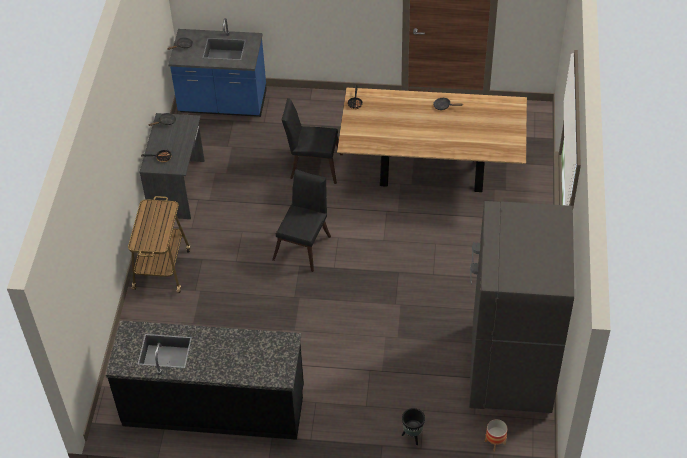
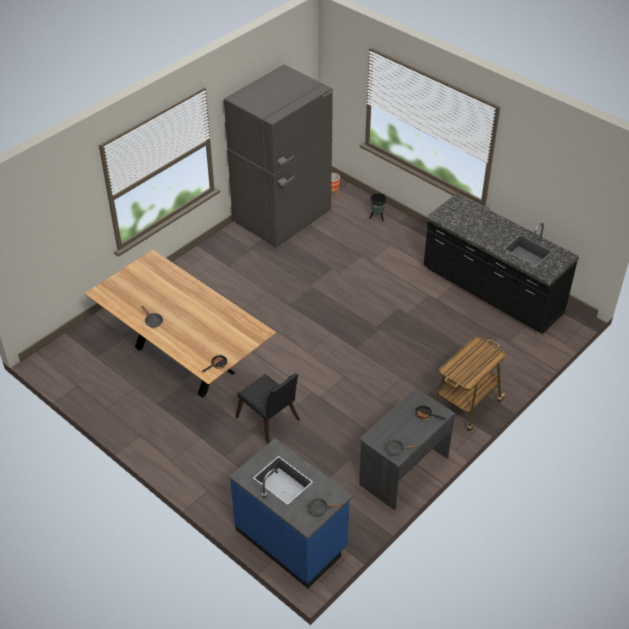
camera: 145 degrees left, 5 degrees down
(304, 245) = (338, 360): black chair -> none

